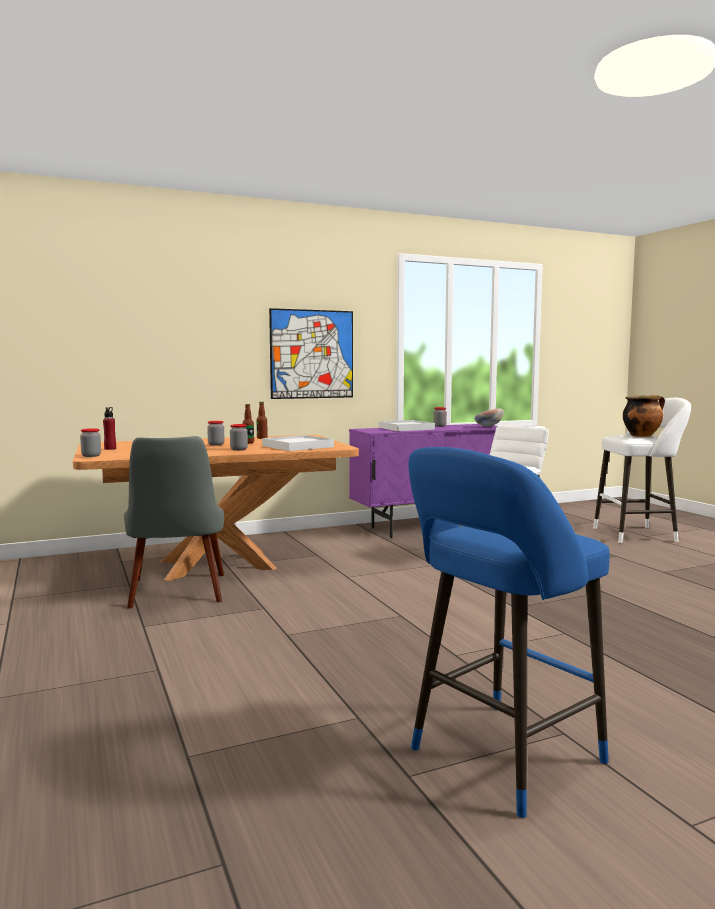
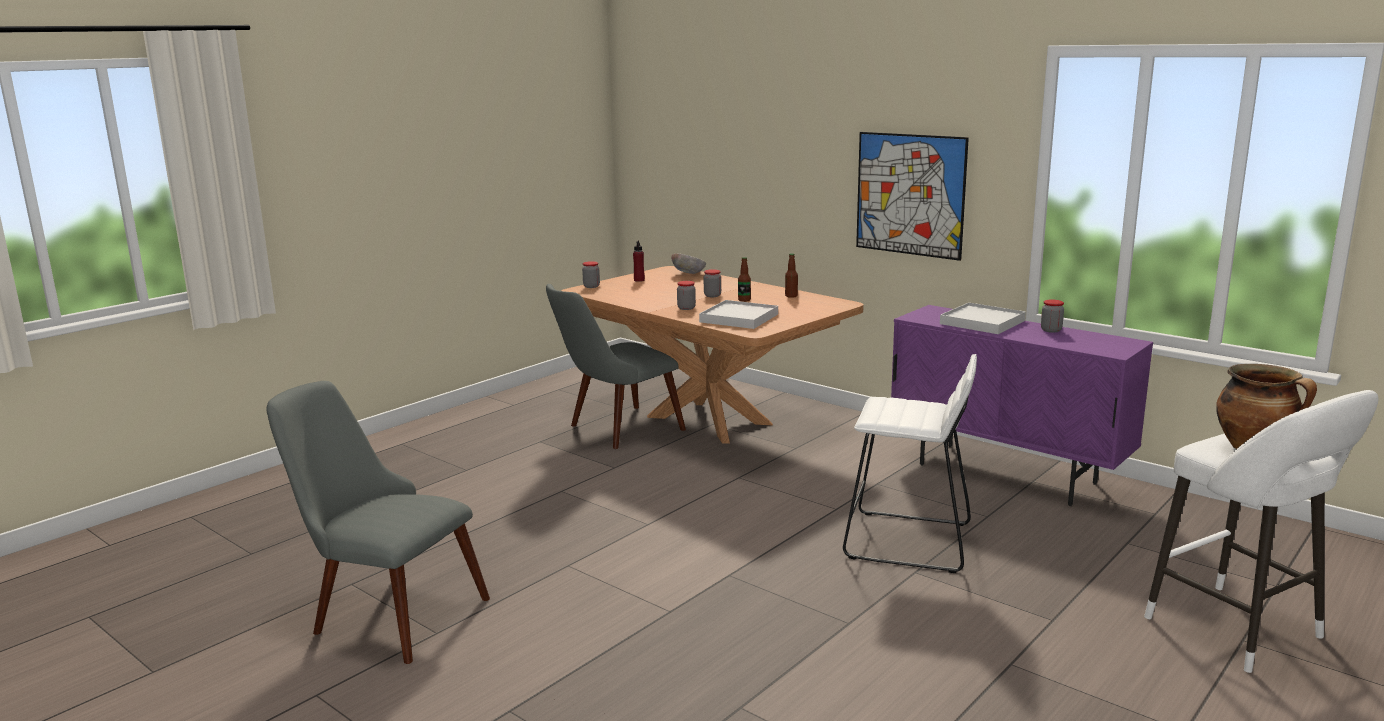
camera: 65 degrees right, 10 degrees up
(488, 426) = (1103, 351): bowl -> bowl (688, 274)
(499, 759) = (384, 612): blue stool -> grey chair

